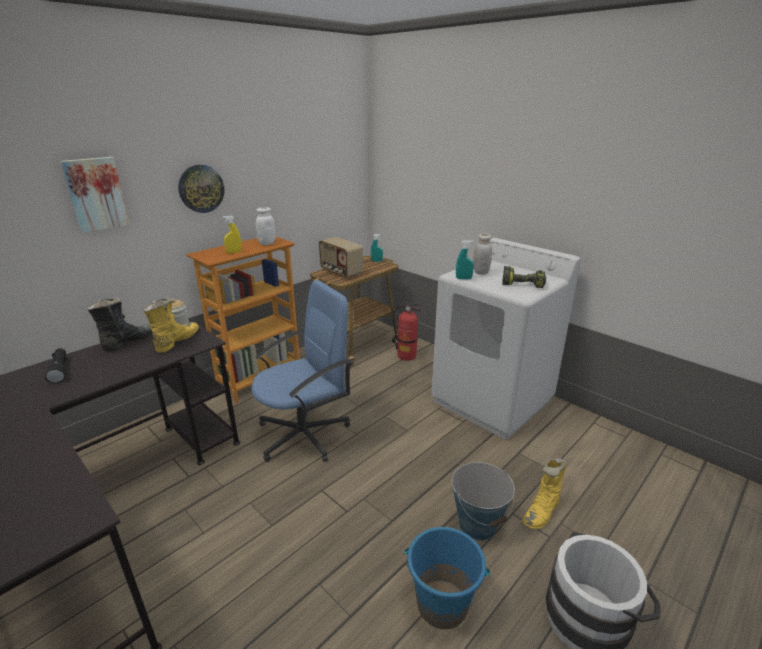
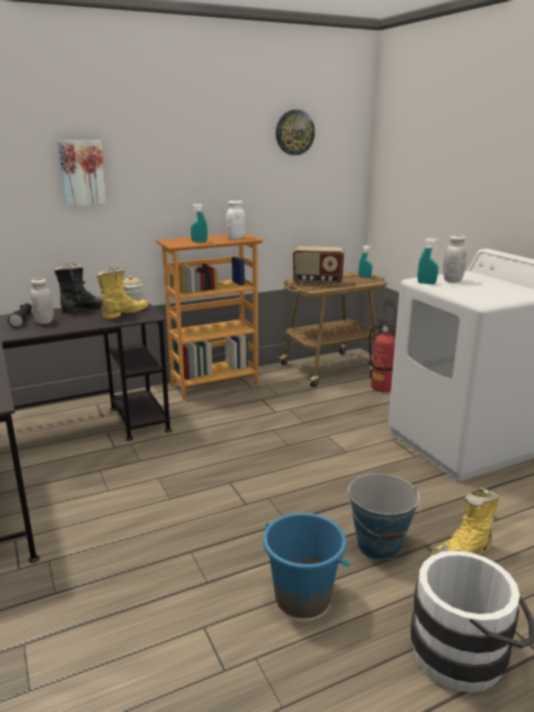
camera: 20 degrees right, 5 degrees down
(88, 368) = (44, 321): none -> white jar
(201, 188) = (178, 178): wall clock -> wall clock (294, 132)
(234, 252) = (199, 241): yellow spray bottle -> turquoise spray bottle
(304, 434) = (236, 435): blue office chair -> none
(340, 272) = (317, 282): radio -> radio turned 60 degrees counterclockwise
(523, 283) = (494, 293): power drill -> none

